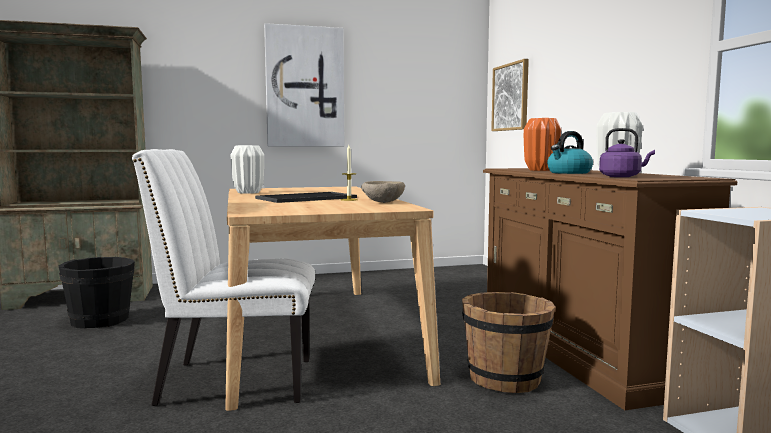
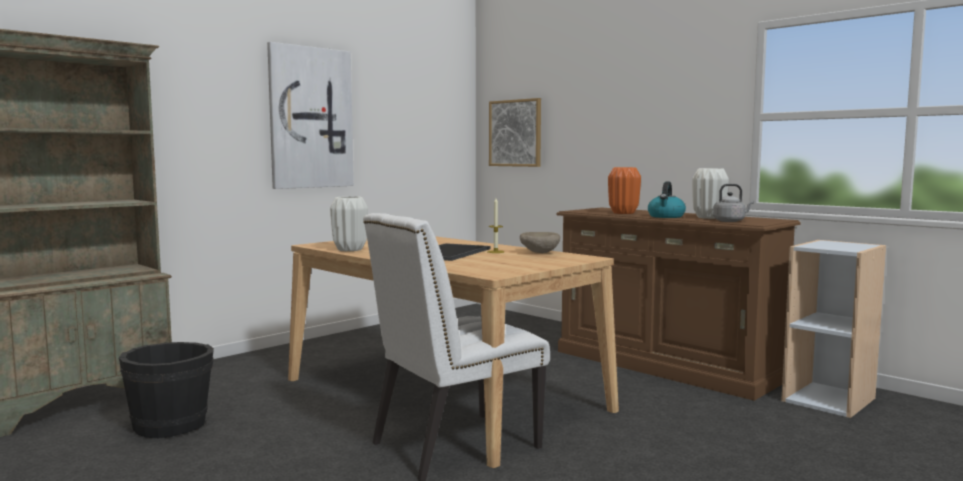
camera: 30 degrees left, 0 degrees up
(505, 378) = (654, 396): brown bucket -> none
(622, 176) = (730, 221): purple kettle -> grey kettle

